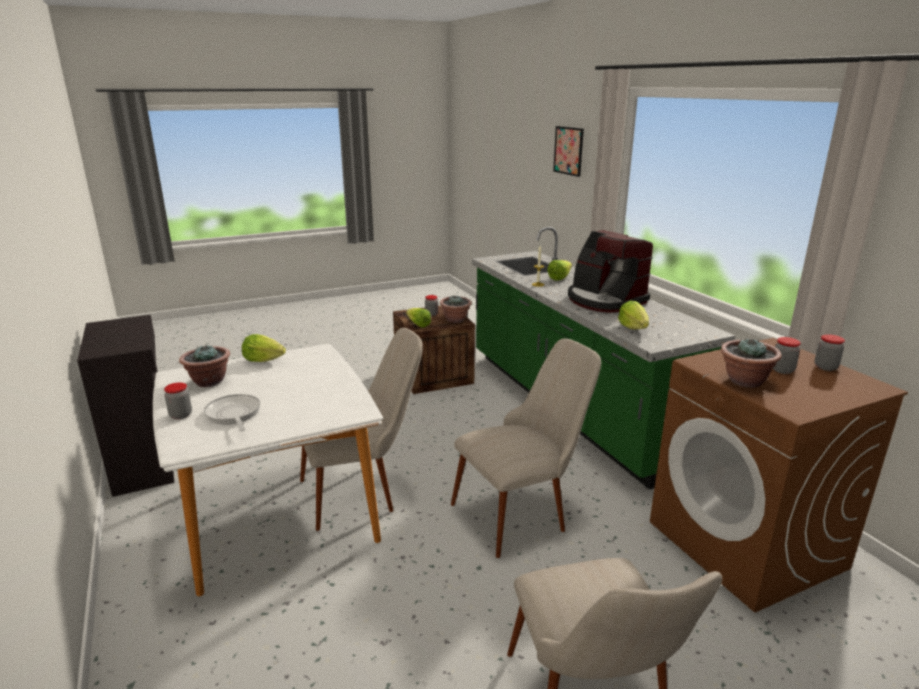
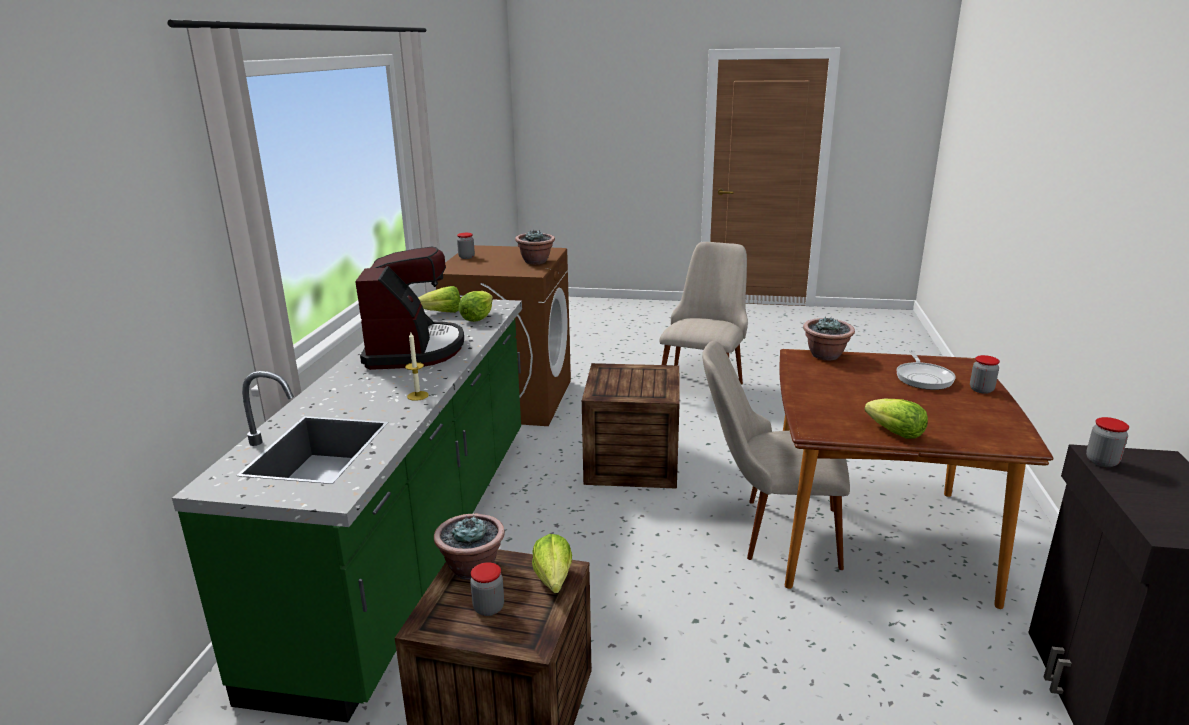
camera: 145 degrees left, 0 degrees up
(209, 381) = (965, 420): potted plant -> potted plant (826, 355)
(277, 516) = (875, 536): white dining table -> brown dining table
(522, 511) = (632, 463): beige chair -> crate
(561, 278) = (354, 399): lettuce -> lettuce (439, 313)
(568, 150) = (88, 236): picture -> none
(782, 370) = (496, 261): jar -> jar (1102, 461)

